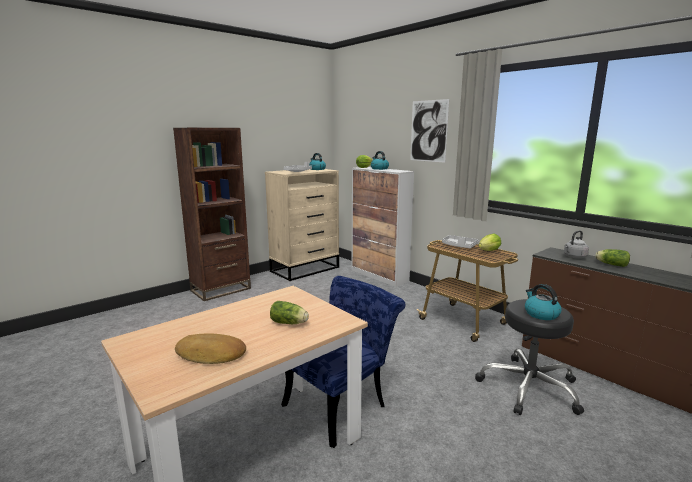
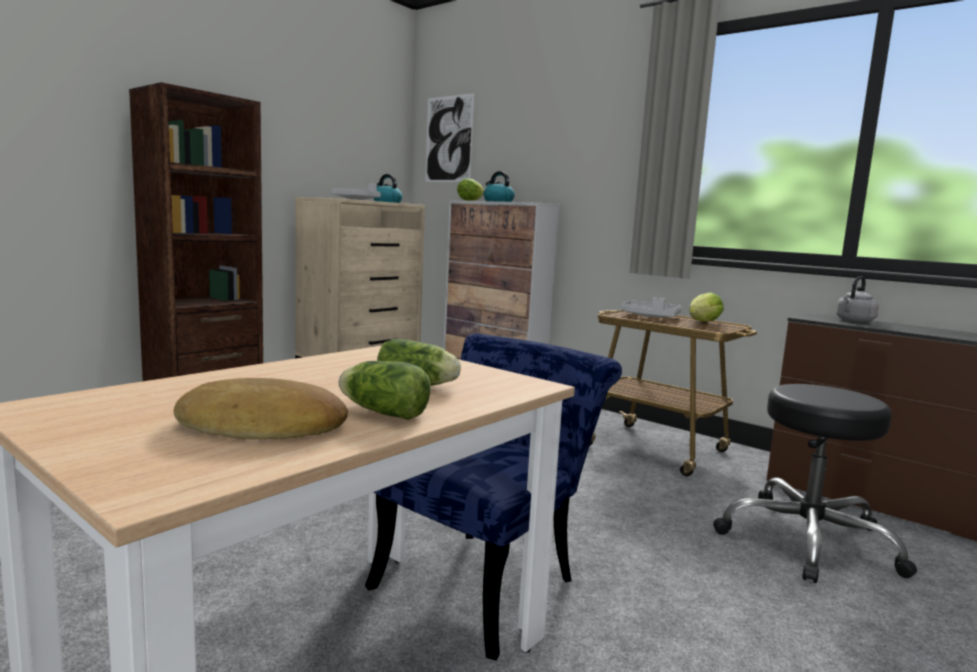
camera: 10 degrees left, 5 degrees down
(428, 131) = (586, 137): picture -> picture (449, 139)
(540, 314) = (836, 400): kettle -> none
(610, 264) = (918, 329): lettuce -> lettuce (381, 412)

